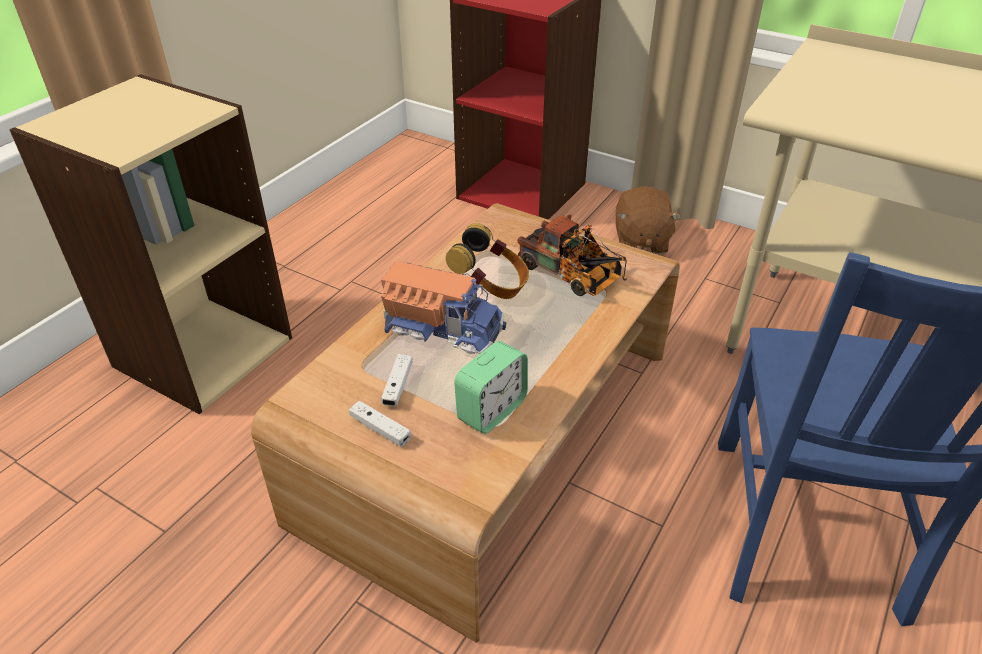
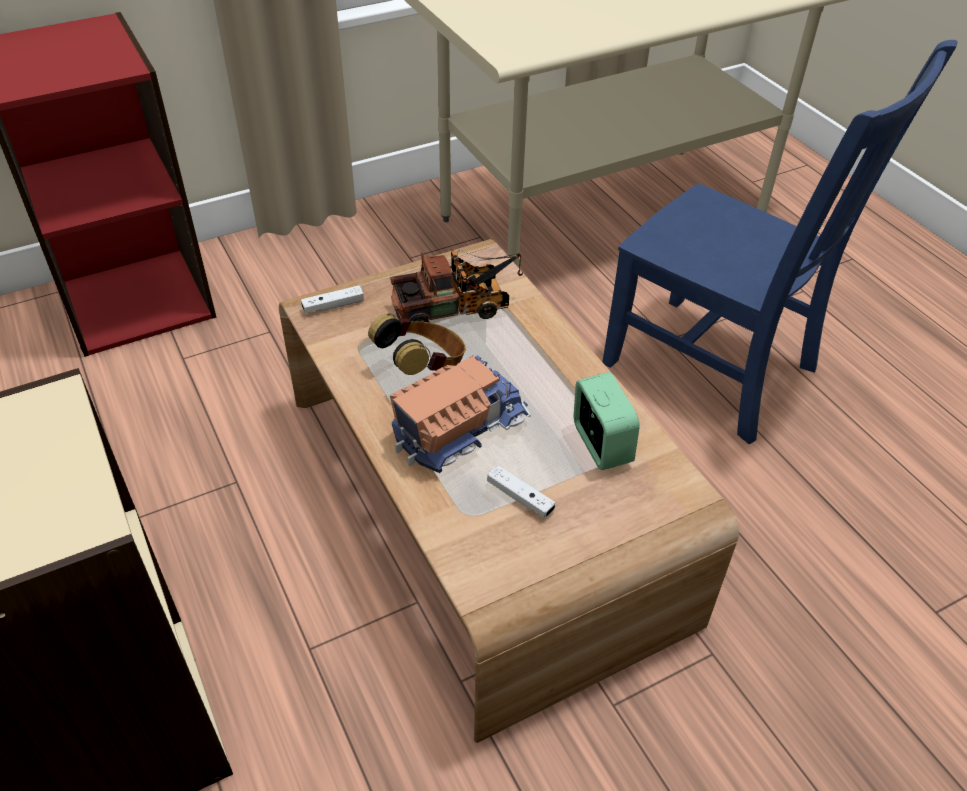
camera: 60 degrees left, 5 degrees up
(380, 429) = (573, 535): white game controller -> white game controller (333, 306)
(640, 241) = (317, 265): brown plush toy -> none

